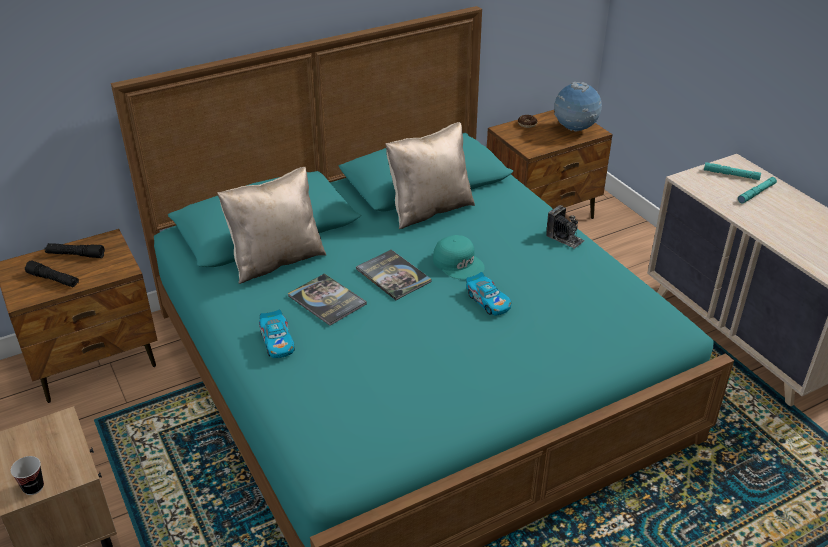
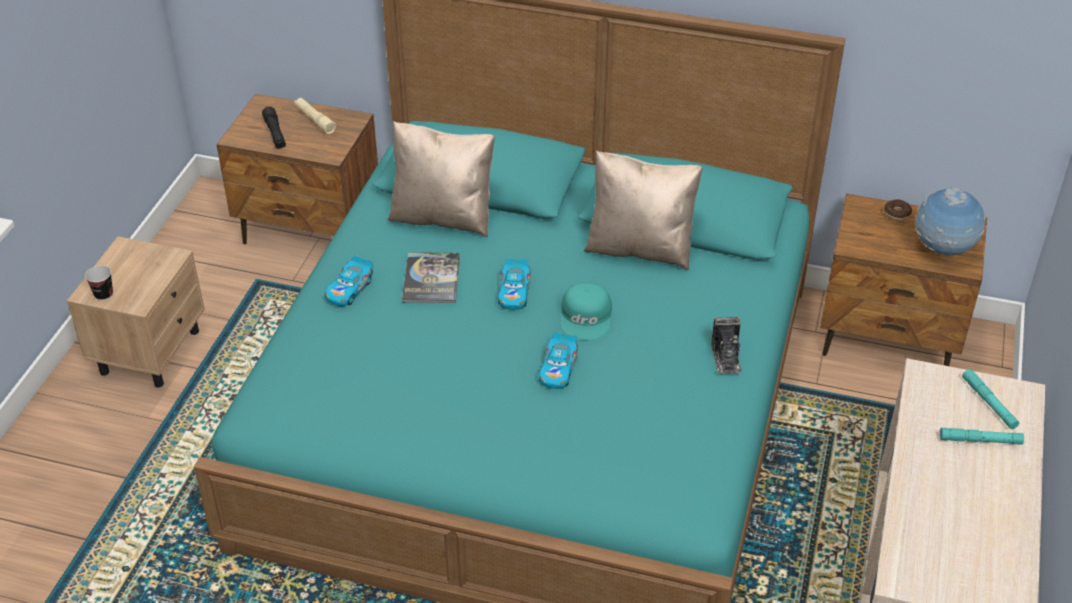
camera: 45 degrees right, 5 degrees up
(75, 255) = (314, 120): black flashlight -> beige flashlight
(393, 275) = (514, 292): book -> toy car

